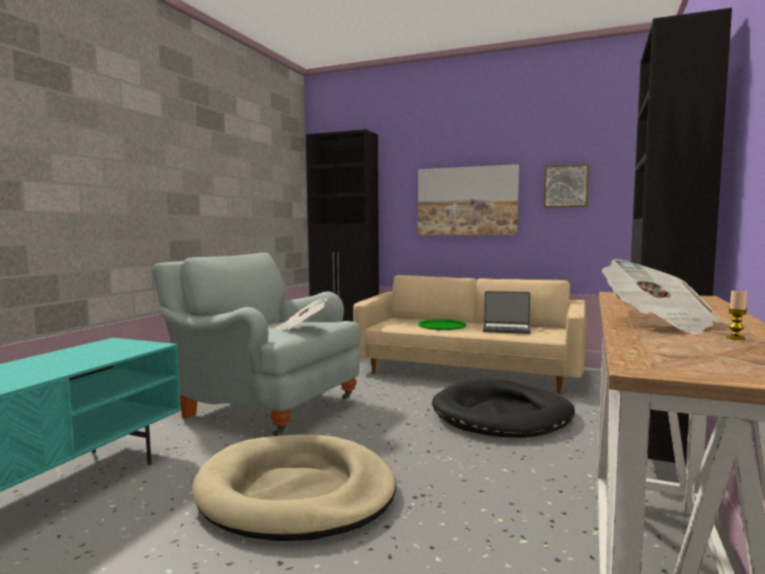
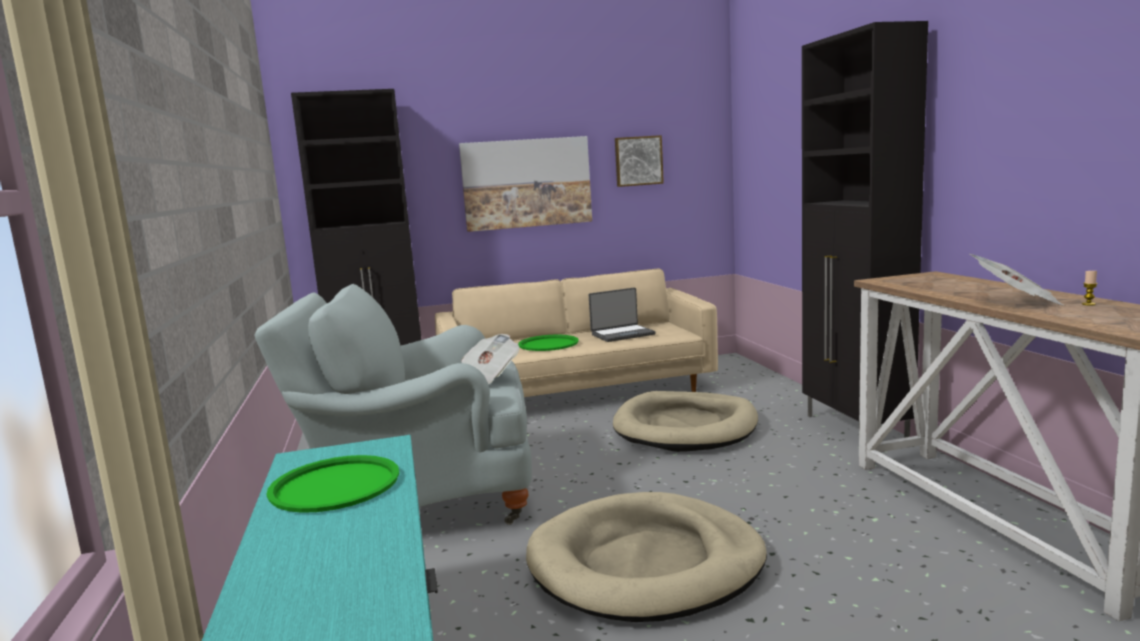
camera: 35 degrees left, 5 degrees up
(79, 356) = (335, 485): none -> green tray
(502, 415) = (685, 427): black dog bed -> beige dog bed

